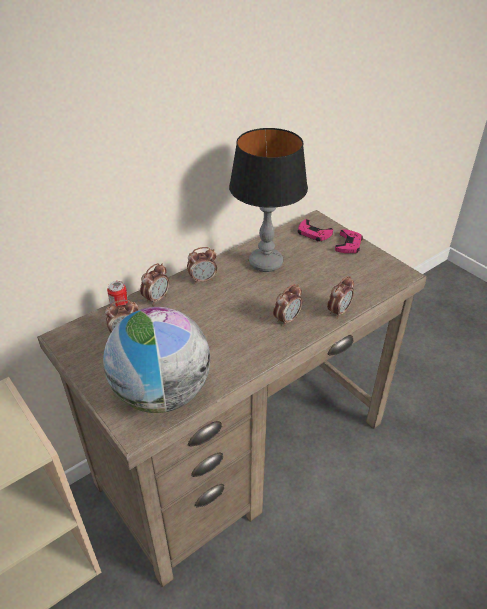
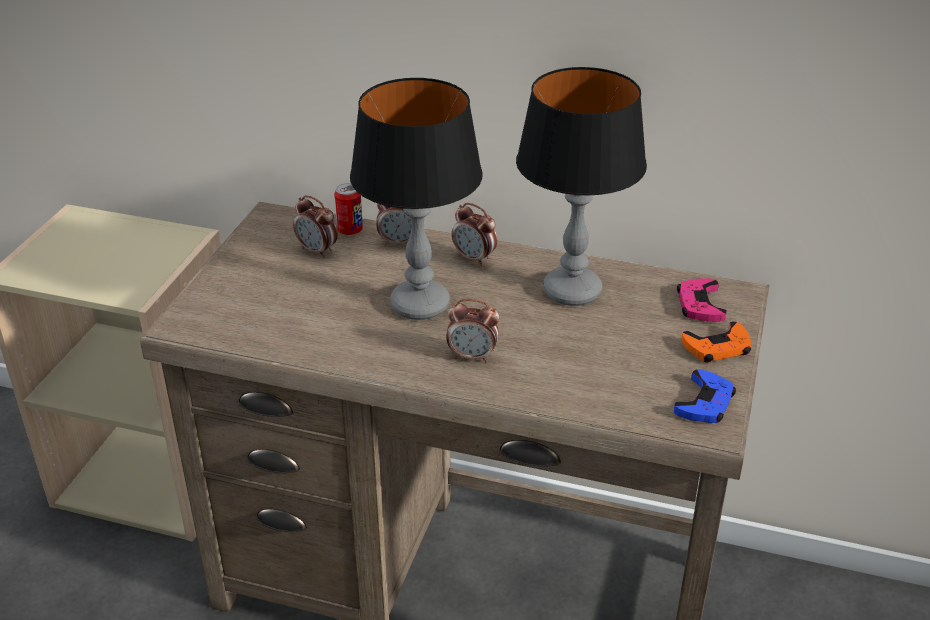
camera: 55 degrees right, 5 degrees down
(162, 393) = (248, 318): globe -> none
(223, 317) = (420, 304): none -> table lamp
(338, 311) = (542, 395): alarm clock -> none
(348, 244) = (717, 347): pink game controller -> orange game controller
(384, 267) = (705, 403): none -> blue game controller

